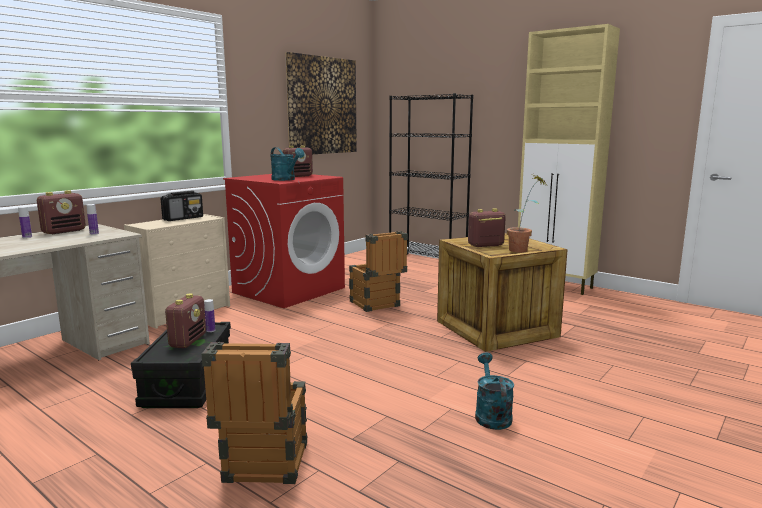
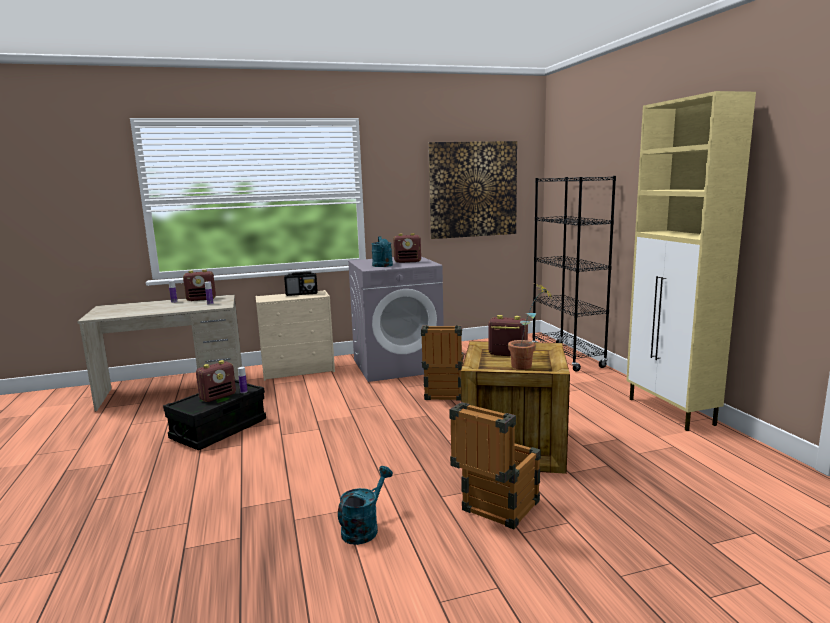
camera: 35 degrees right, 0 degrees up
(262, 469) = (163, 508): crate -> crate (495, 510)
(289, 290) = (398, 365): red washing machine -> grey washing machine

